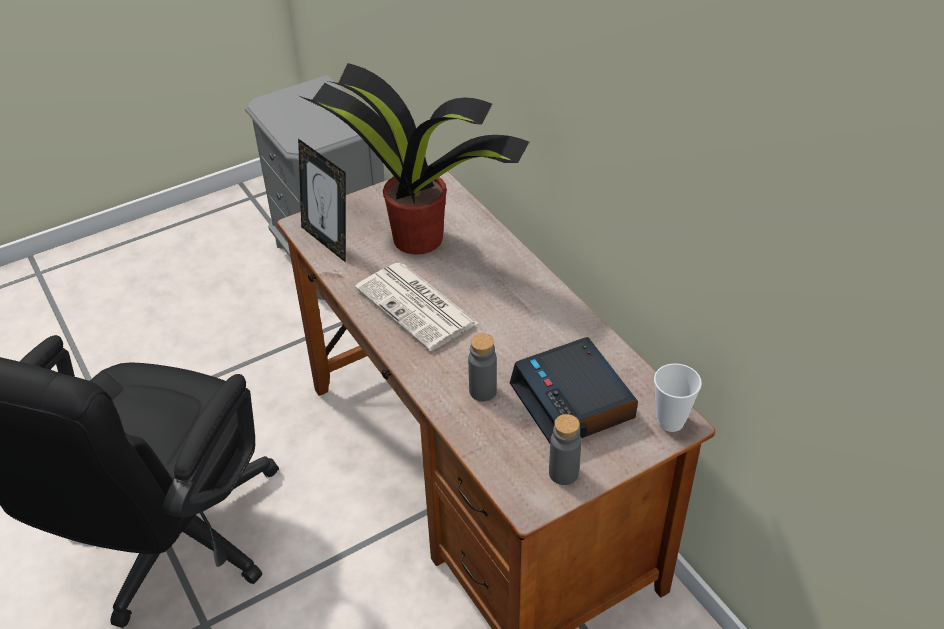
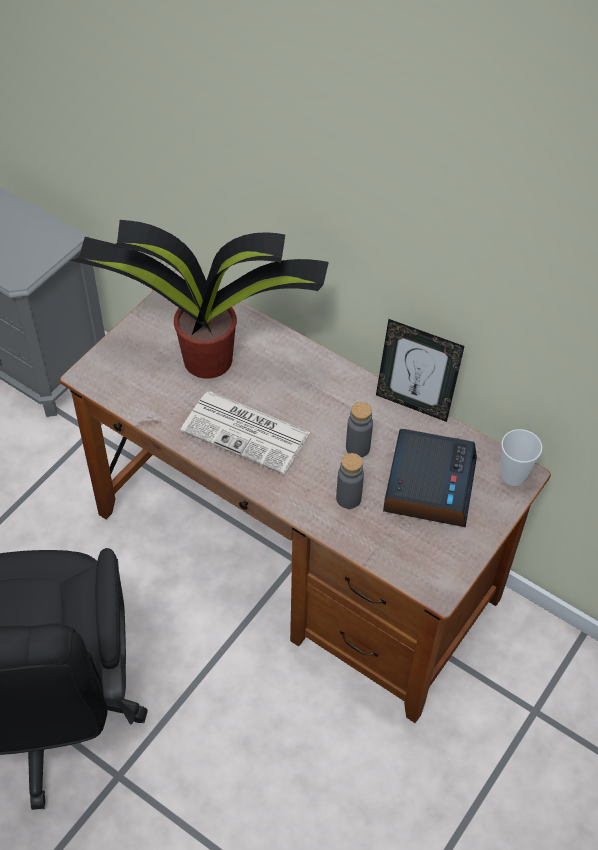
camera: 25 degrees left, 10 degrees up
(328, 241) = (124, 387): picture frame -> picture frame (413, 403)
(563, 473) = (452, 552): grey bottle -> grey bottle (357, 448)
(573, 402) = (428, 484): alarm clock -> alarm clock turned 120 degrees counterclockwise

